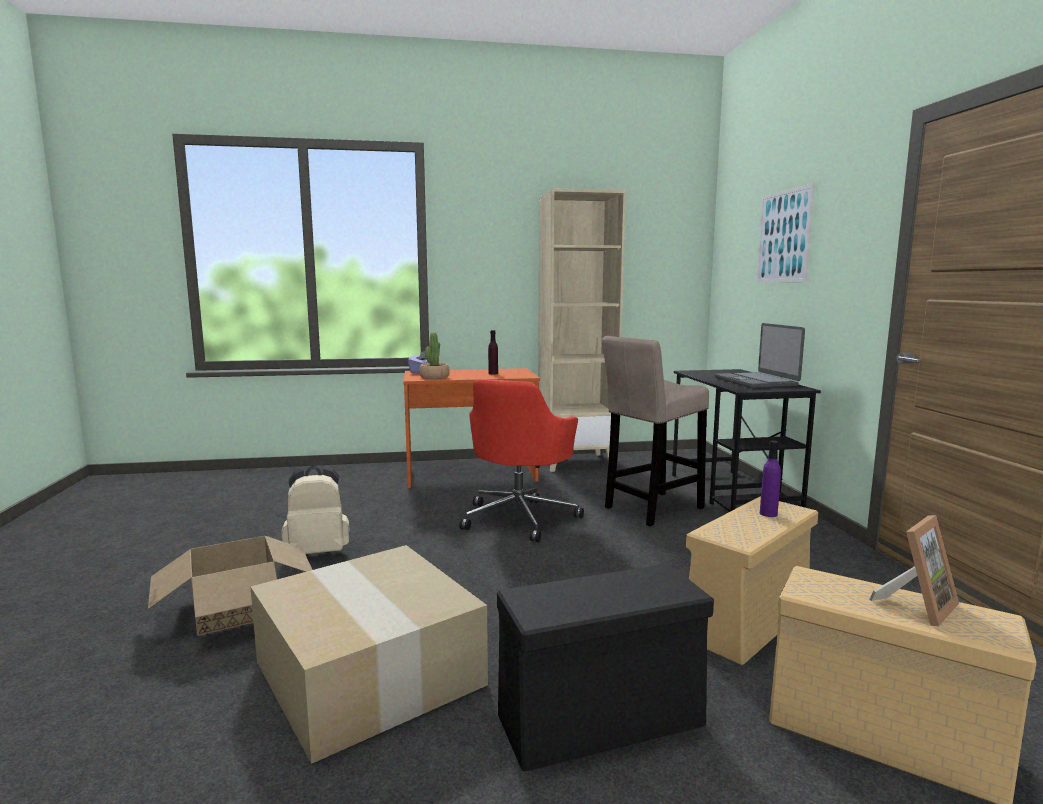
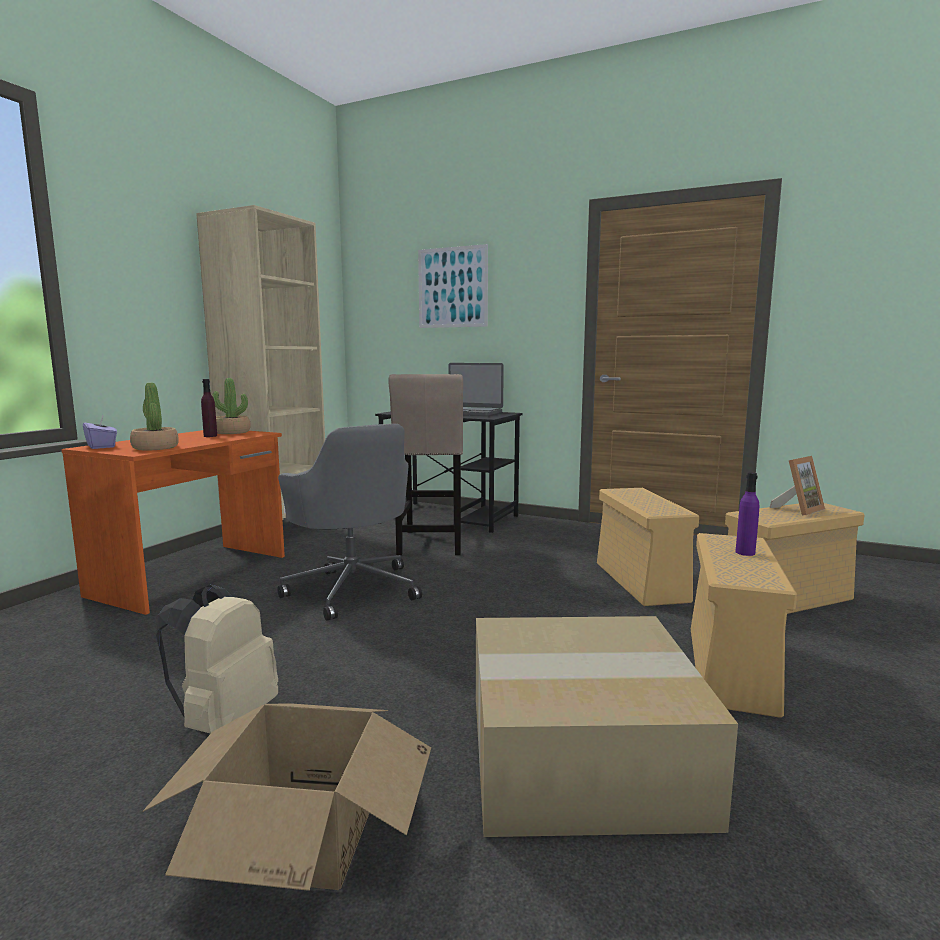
camera: 55 degrees left, 0 degrees up
(516, 372) = (231, 432): none -> potted plant
(520, 517) = (353, 589): red office chair -> grey office chair
(603, 720) = (729, 666): black storage box -> beige storage box
(768, 514) = (636, 495): purple bottle -> purple bottle (745, 552)
(917, 606) = (798, 510): picture frame -> picture frame turned 60 degrees clockwise

